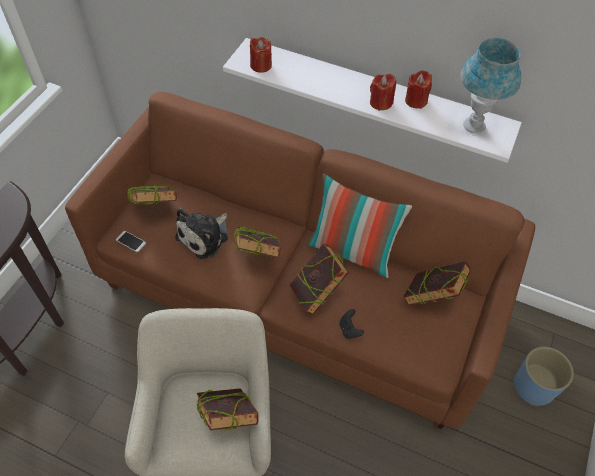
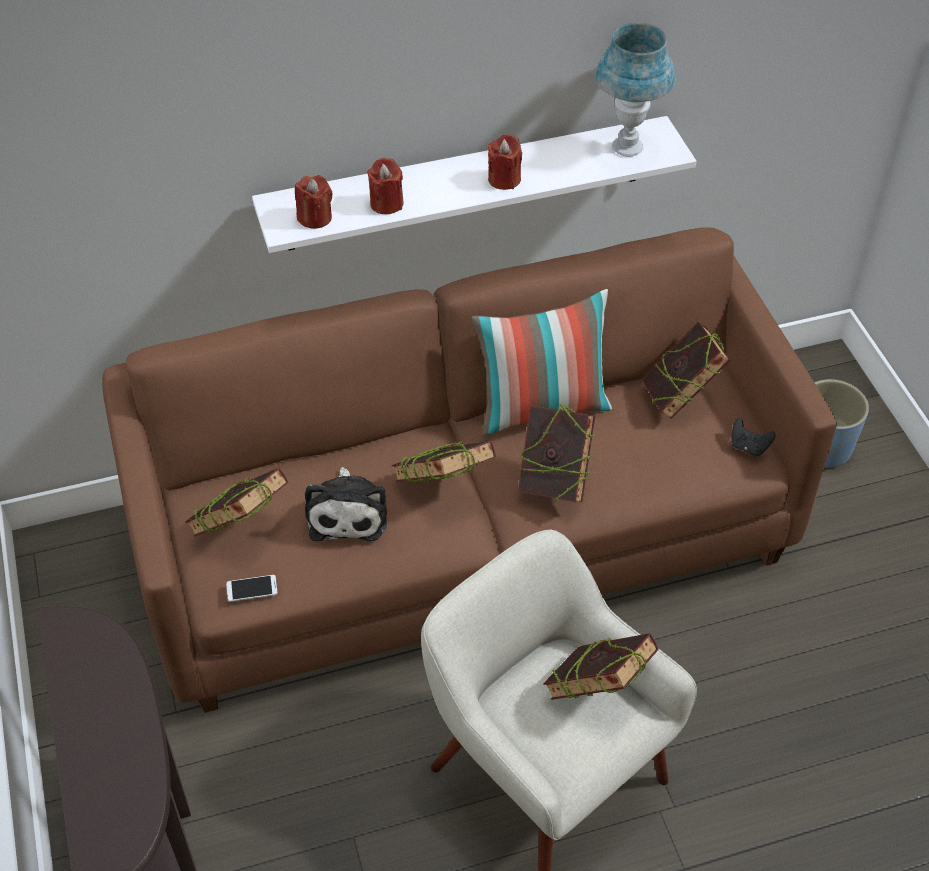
camera: 40 degrees left, 5 degrees down
(349, 329) = (631, 492): black game controller -> black game controller (748, 446)
(416, 101) = (538, 155): red candle -> red candle (386, 203)

